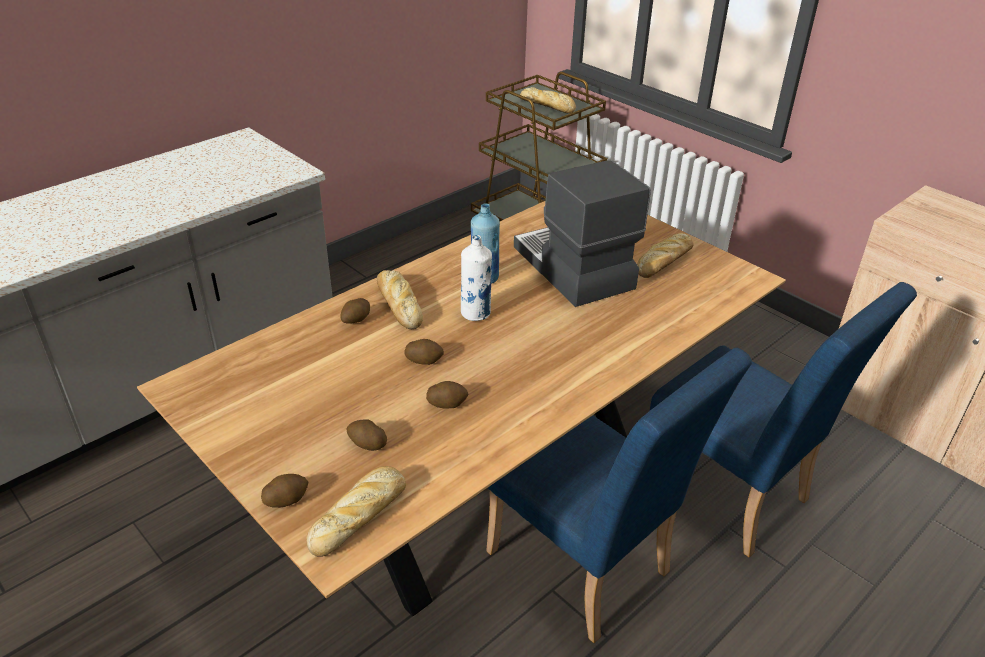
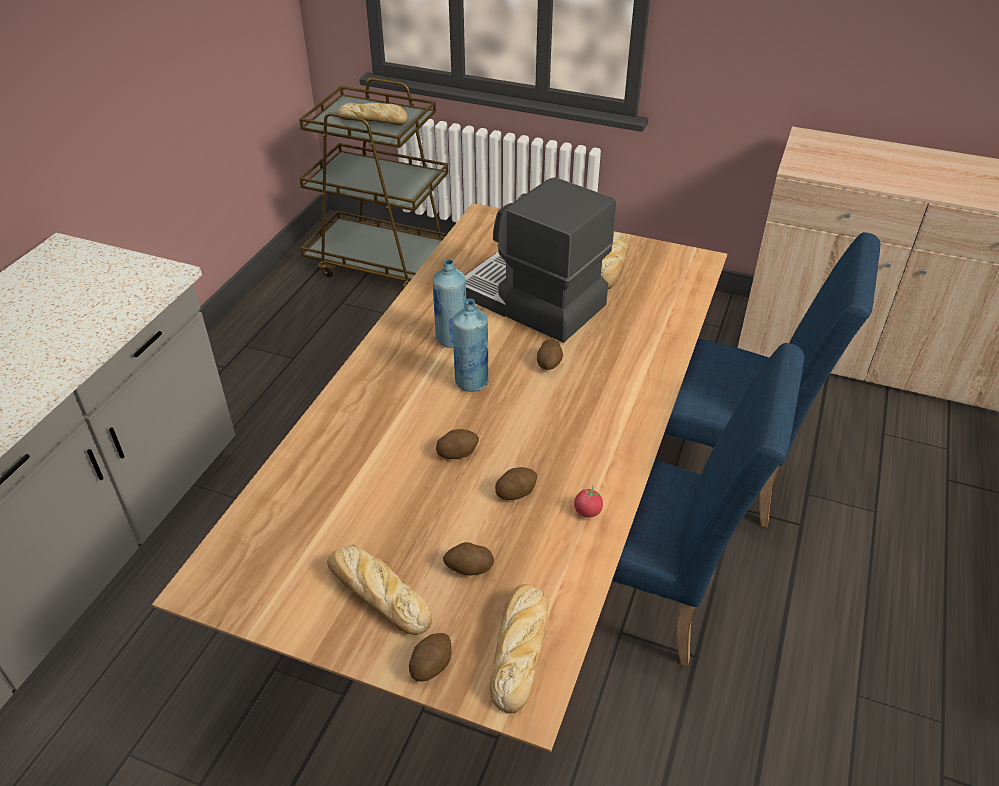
camera: 25 degrees left, 5 degrees up
(356, 320) = (350, 432): potato -> potato (549, 364)
(398, 304) = (383, 397): bread -> bread (377, 594)
(475, 313) = (471, 382): white bottle -> blue bottle
(494, 437) = (587, 511): none -> tomato

